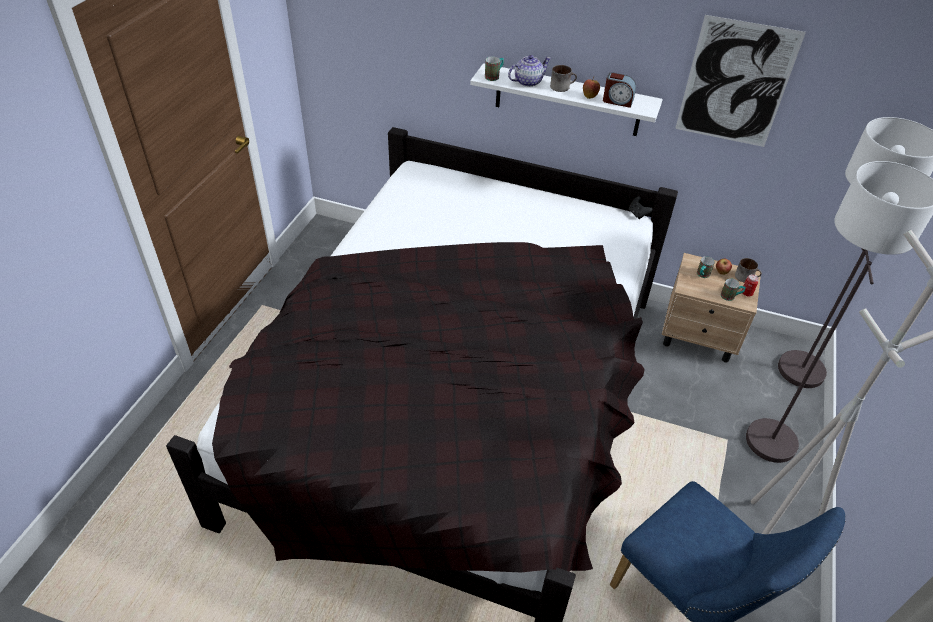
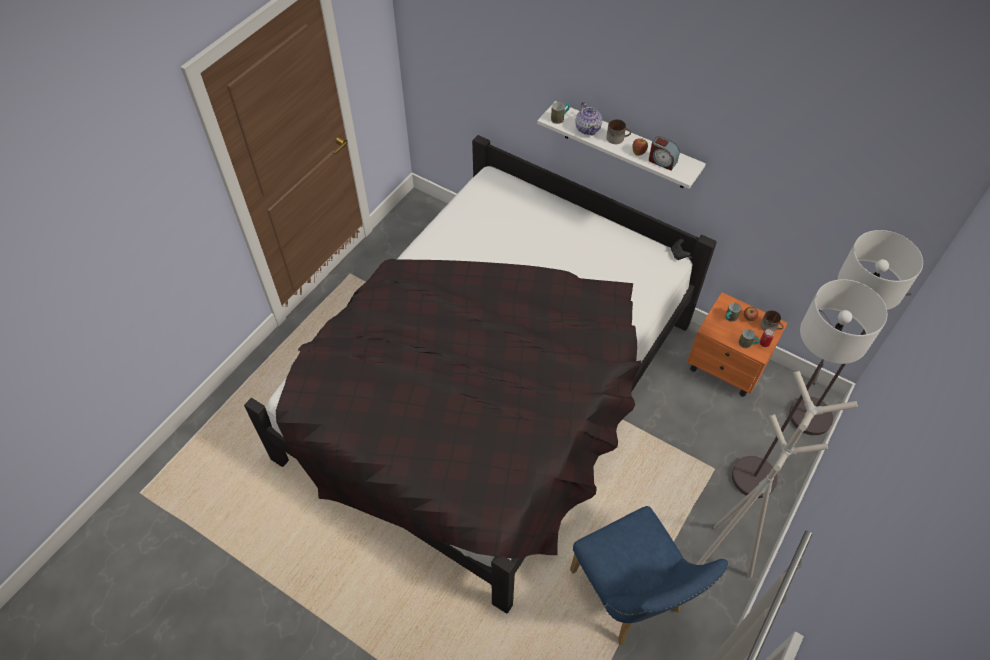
camera: 15 degrees right, 10 degrees up
(527, 82) = (588, 128): teapot -> teapot turned 90 degrees clockwise
(699, 337) = (726, 367): beige nightstand -> orange nightstand
(735, 83) = (768, 165): picture -> none

